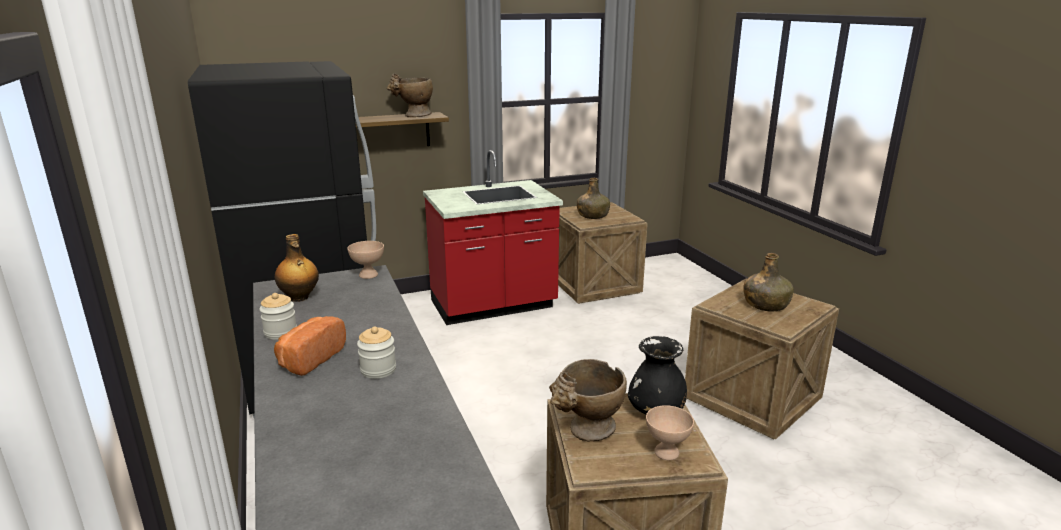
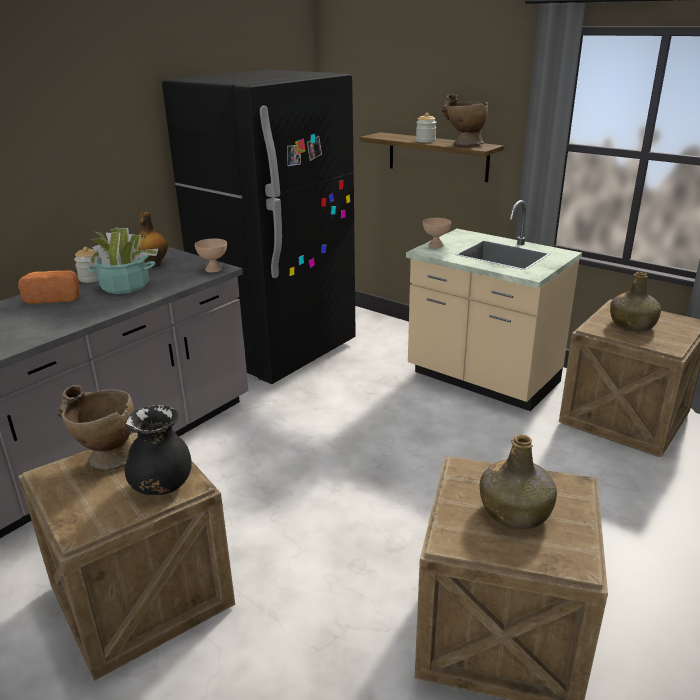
camera: 60 degrees right, 5 degrees up
(341, 318) = (125, 286): none -> potted plant
(378, 370) = (46, 321): jar -> jar (425, 141)
(493, 306) = (482, 379): red counter -> beige counter
(667, 452) = (87, 510): beige bowl -> beige bowl (436, 245)

